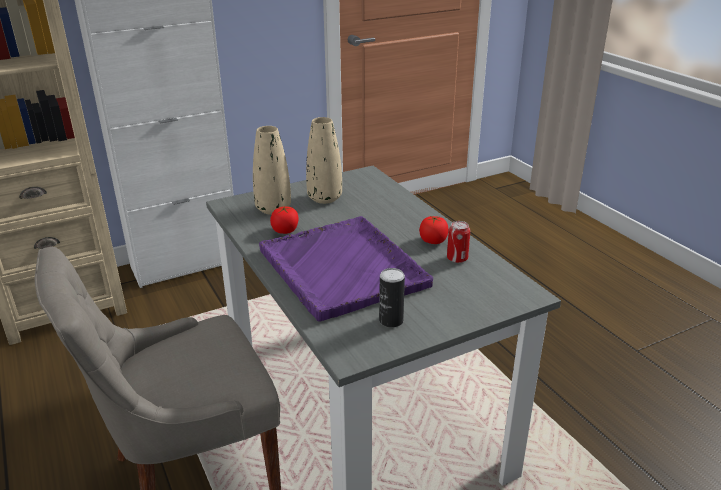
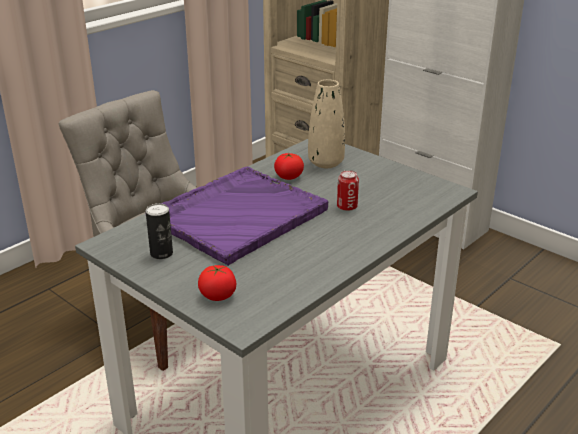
camera: 70 degrees right, 0 degrees up
(324, 198) = (368, 181): beige vase -> none
(433, 241) = (321, 253): tomato -> tomato (217, 295)
(457, 258) = (292, 272): can -> can (347, 207)

